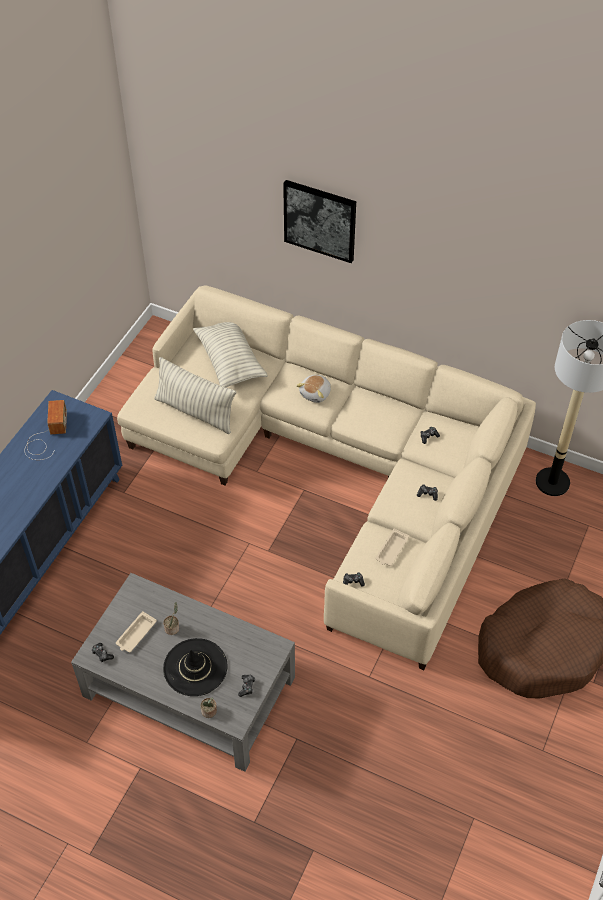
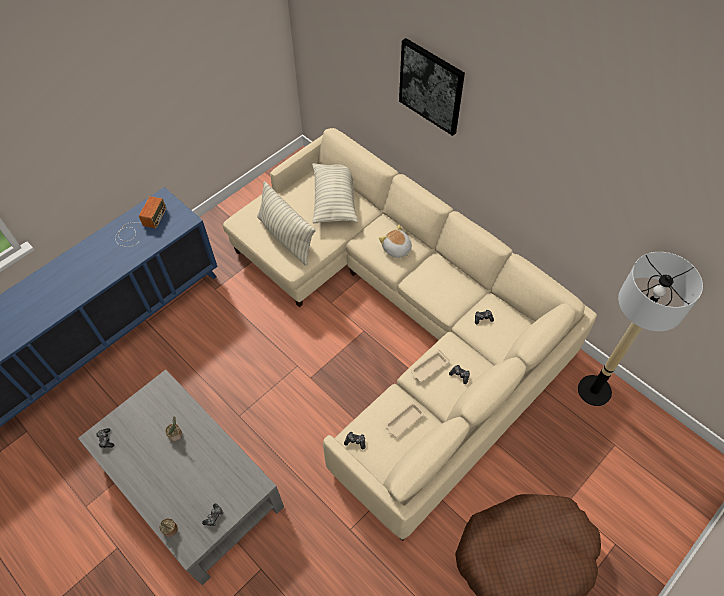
camera: 20 degrees right, 5 degrees up
(136, 634) = (142, 430): beige tray -> beige tray (429, 367)
(195, 667) = (178, 480): black hat -> none
(316, 394) = (396, 249): plush toy -> plush toy turned 90 degrees clockwise

